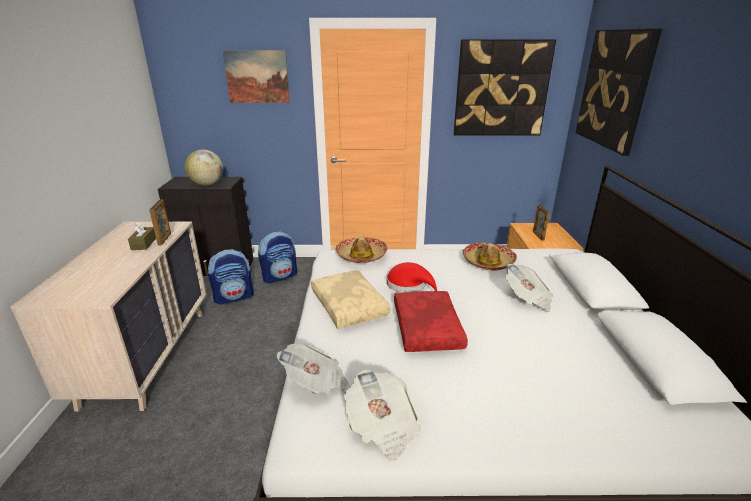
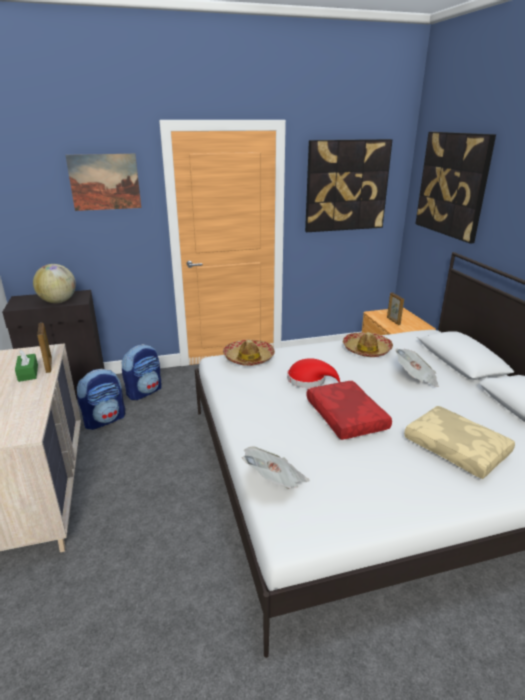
camera: 15 degrees left, 0 degrees up
(144, 244) = (28, 373): brown tissue box -> green tissue box
(350, 306) = (265, 407): beige pillow -> beige pillow (457, 448)
(382, 427) = (355, 507): newspaper -> none

